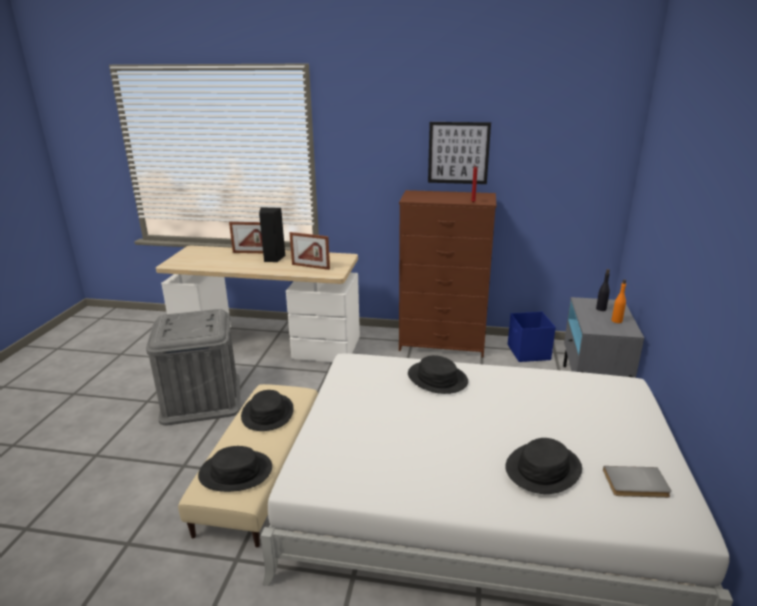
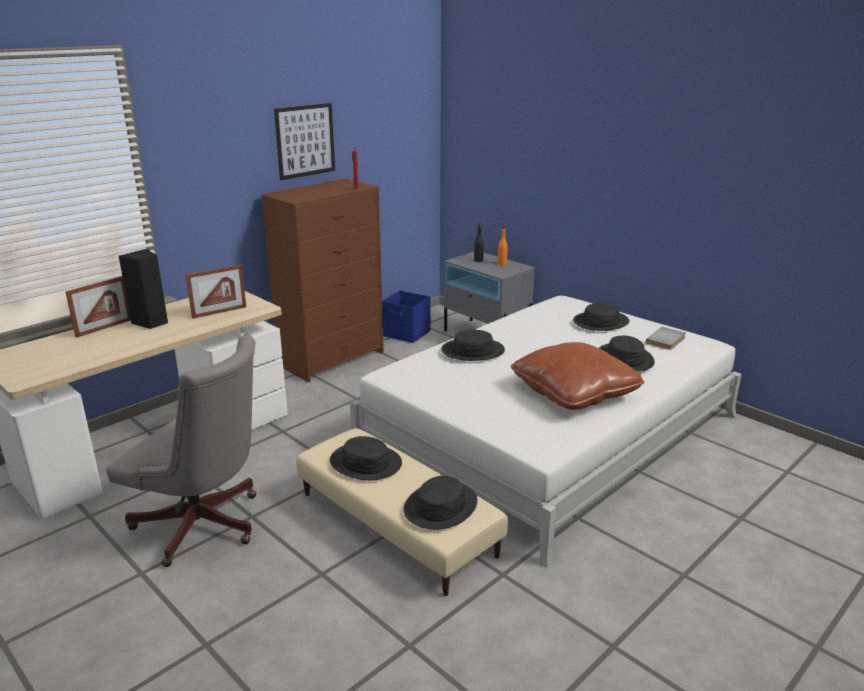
camera: 55 degrees left, 0 degrees up
(201, 398) = (204, 527): grey storage box -> grey office chair
(430, 461) = (574, 392): none -> brown pillow
(610, 423) = (601, 322): none -> black hat

